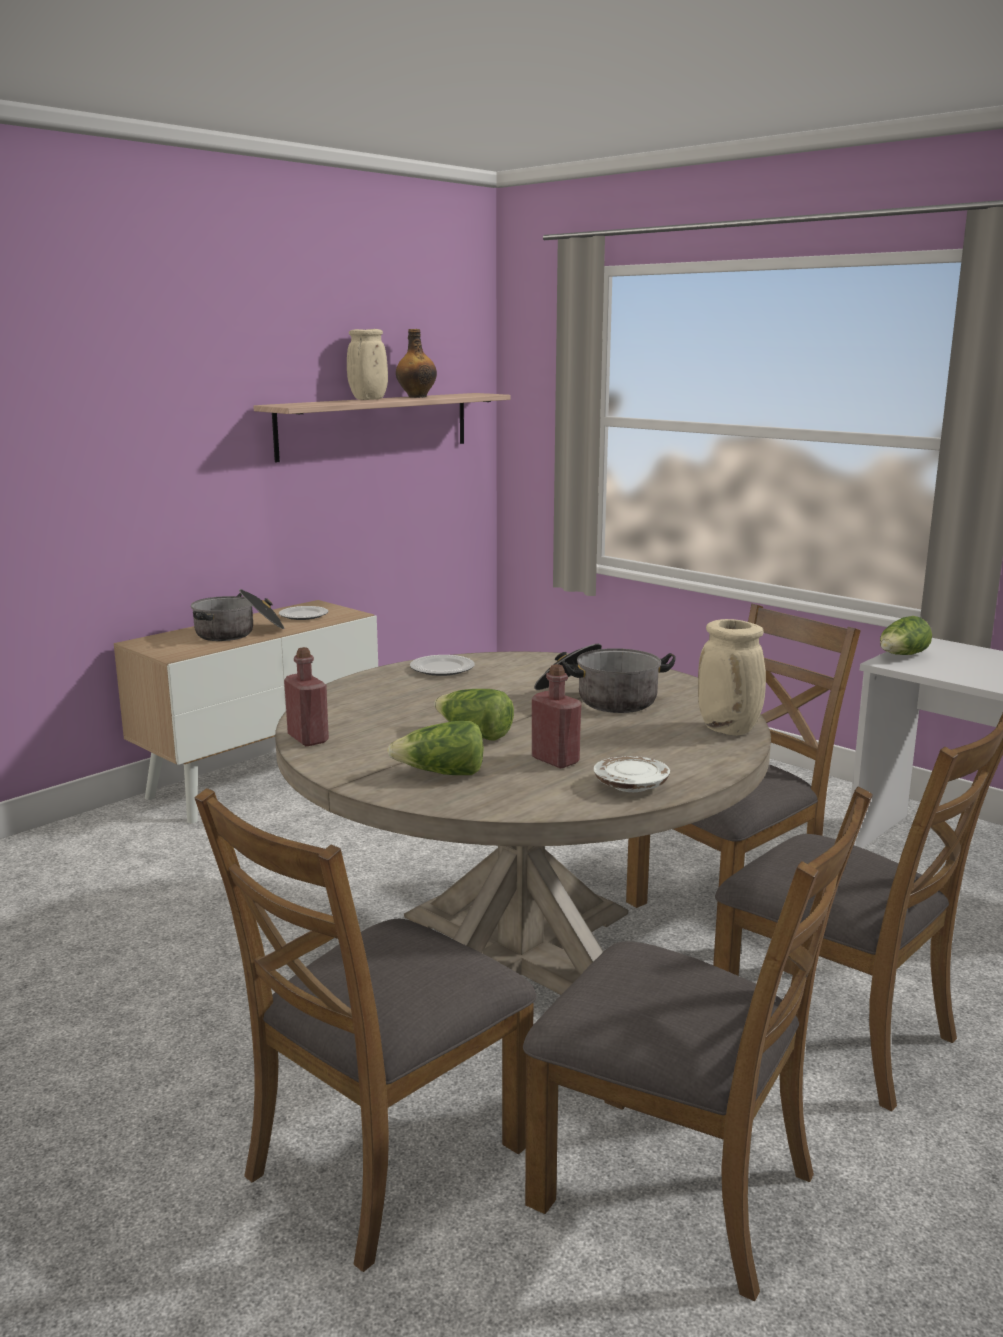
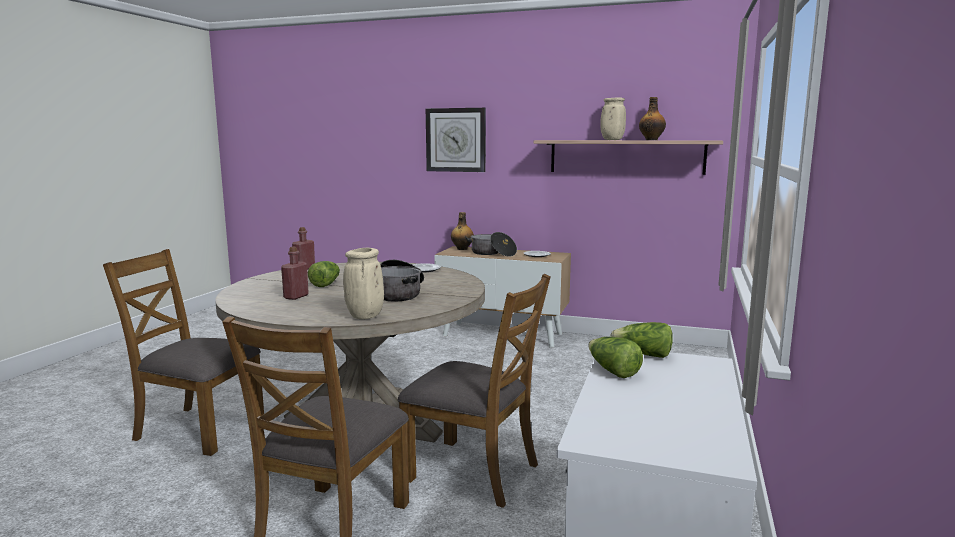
camera: 65 degrees right, 5 degrees down
(93, 414) = (456, 140): none -> wall clock
(159, 642) = (462, 249): none -> bottle
(442, 774) = (269, 286): lettuce -> lettuce (612, 371)
(630, 786) = (265, 309): white plate -> none
(677, 1187) = (179, 495): brown chair -> none

